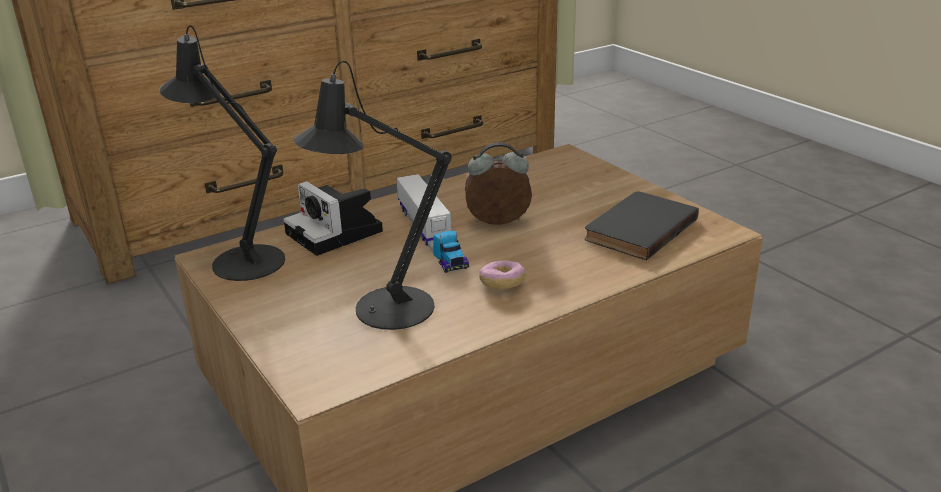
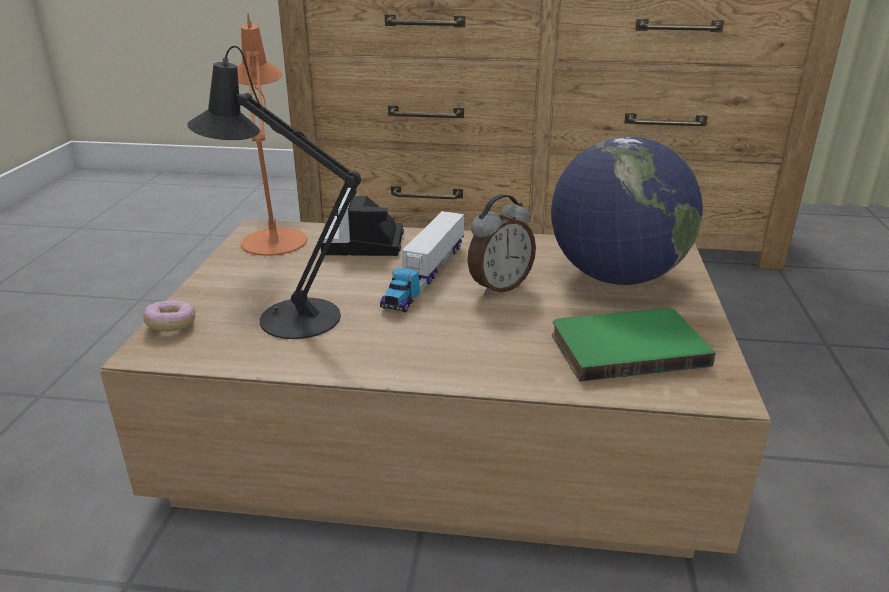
camera: 40 degrees right, 0 degrees up
(241, 259) = (274, 237): black table lamp -> orange table lamp
(498, 223) = (499, 286): alarm clock -> alarm clock turned 105 degrees clockwise
(502, 283) = (410, 338): donut -> donut (171, 325)
(561, 186) = (616, 277): none -> globe
(637, 228) = (626, 346): black book -> green book

